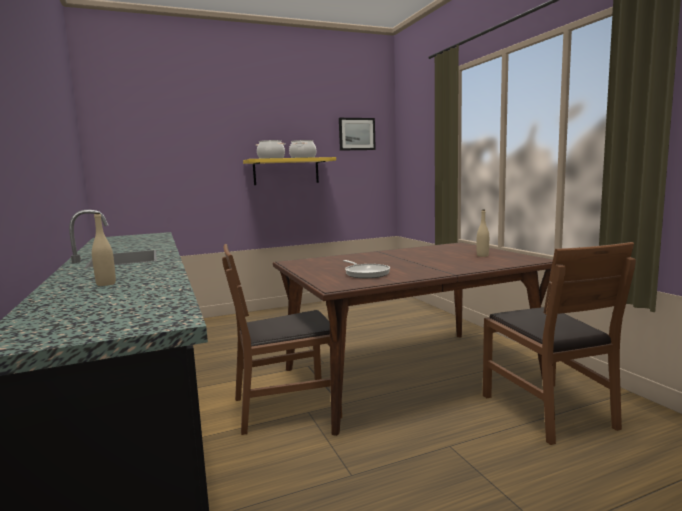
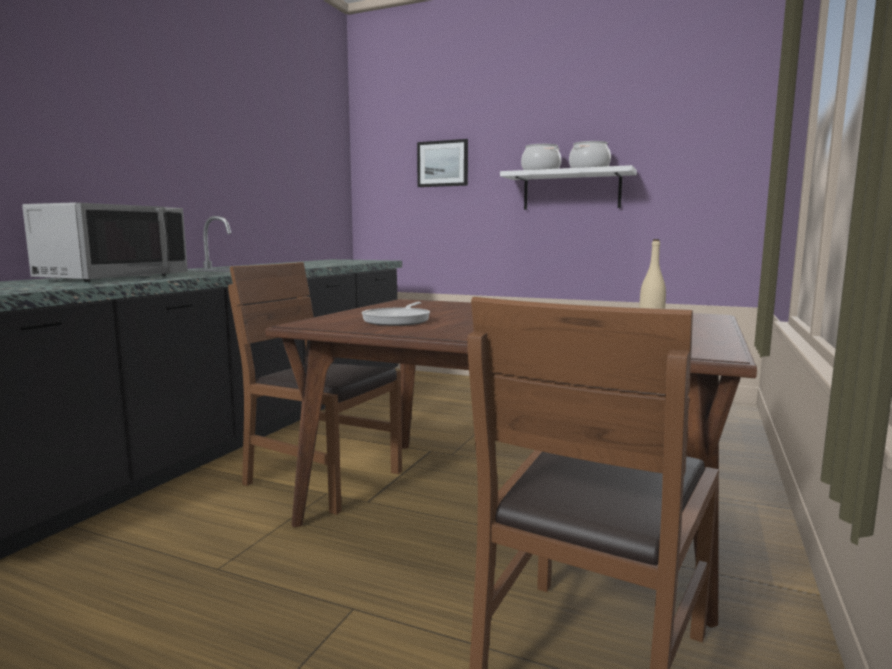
camera: 45 degrees right, 0 degrees up
(106, 284) = (113, 278): beige bottle -> grey microwave
(286, 171) = (571, 190): yellow shelf -> white shelf
(356, 134) = (699, 127): picture -> picture (442, 163)

